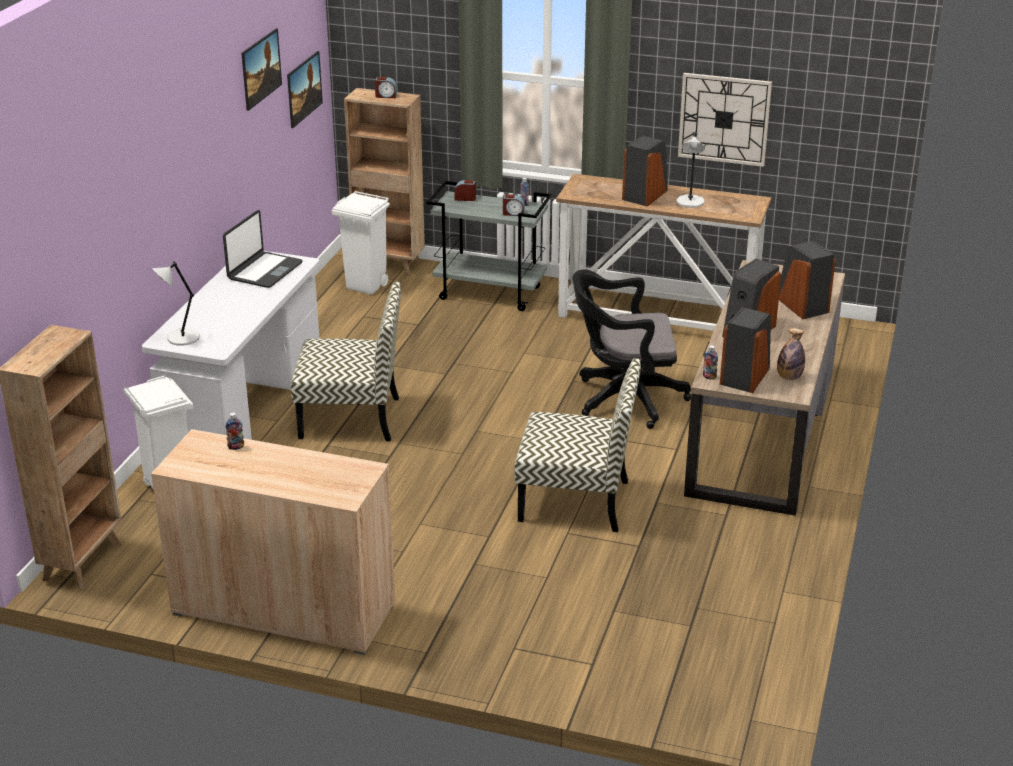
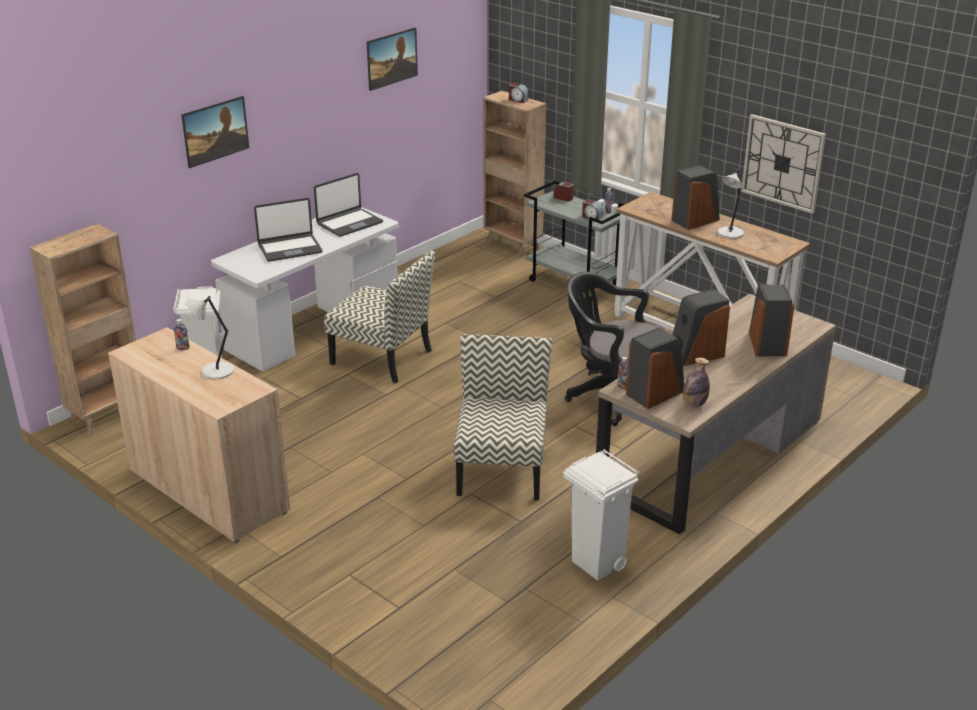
camera: 25 degrees right, 0 degrees up
(181, 338) = (242, 261): grey table lamp -> grey table lamp (215, 371)
(224, 313) = (290, 249): none -> laptop
(305, 102) = (449, 95): picture -> picture (217, 144)
(366, 286) = (481, 258): white trash can -> white trash can (597, 565)
(576, 501) = (501, 469): chair -> chair turned 120 degrees counterclockwise

